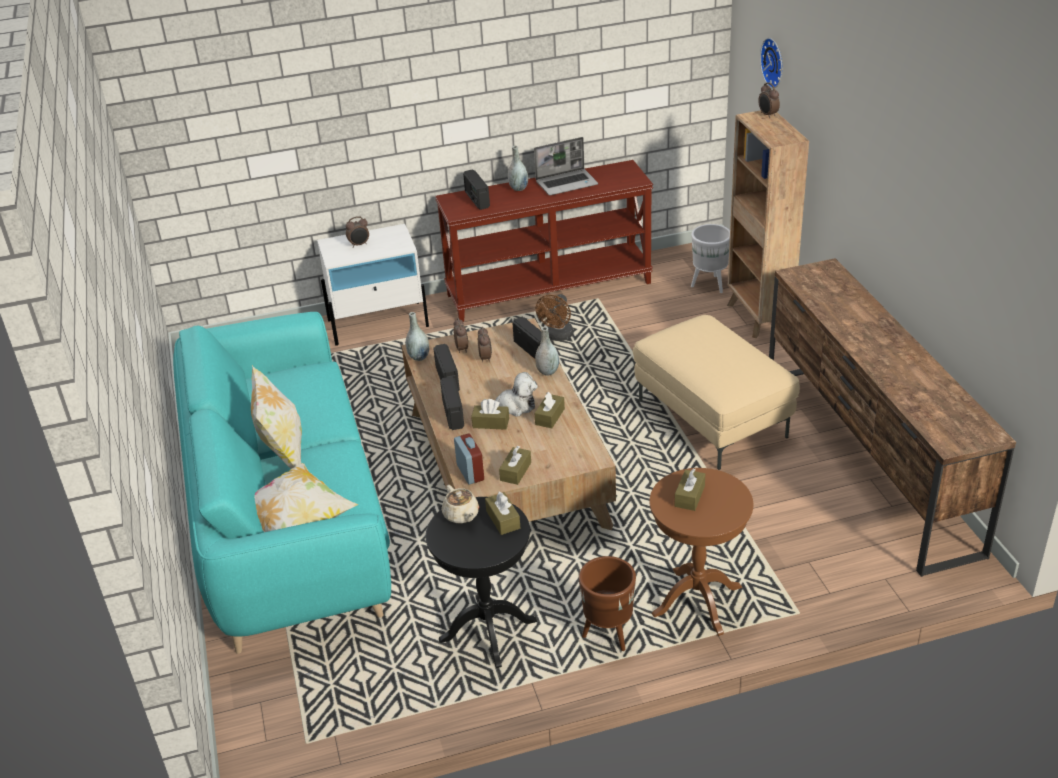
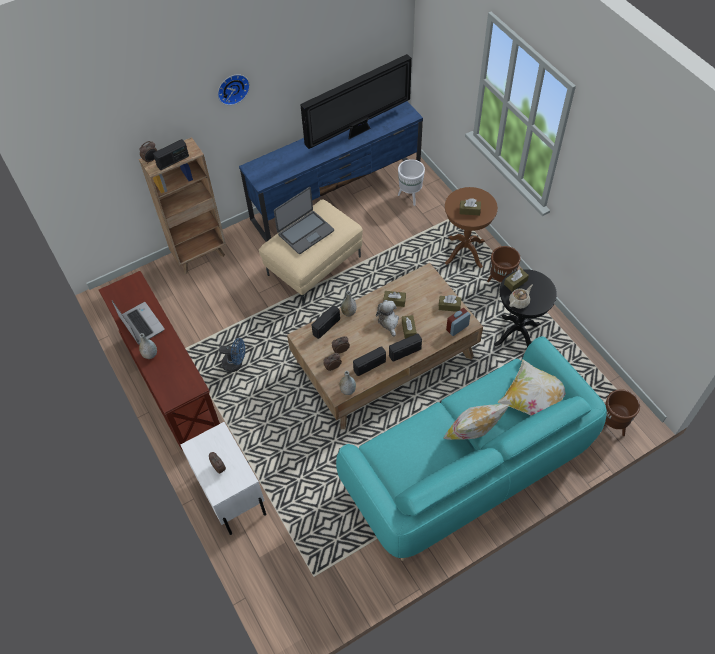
camera: 105 degrees left, 20 degrees up
(252, 709) = (611, 426): none -> brown planter
(477, 199) = (171, 379): radio -> radio (173, 161)
(557, 337) = (236, 364): brown fan -> blue fan
(710, 285) = (160, 286): white planter -> white planter (410, 196)
(716, 344) = (305, 232): none -> laptop
(774, 62) = (113, 140): wall clock -> wall clock (232, 88)
(867, 460) = (337, 196): brown tv stand -> blue tv stand
(907, 377) = (359, 131): none -> television

